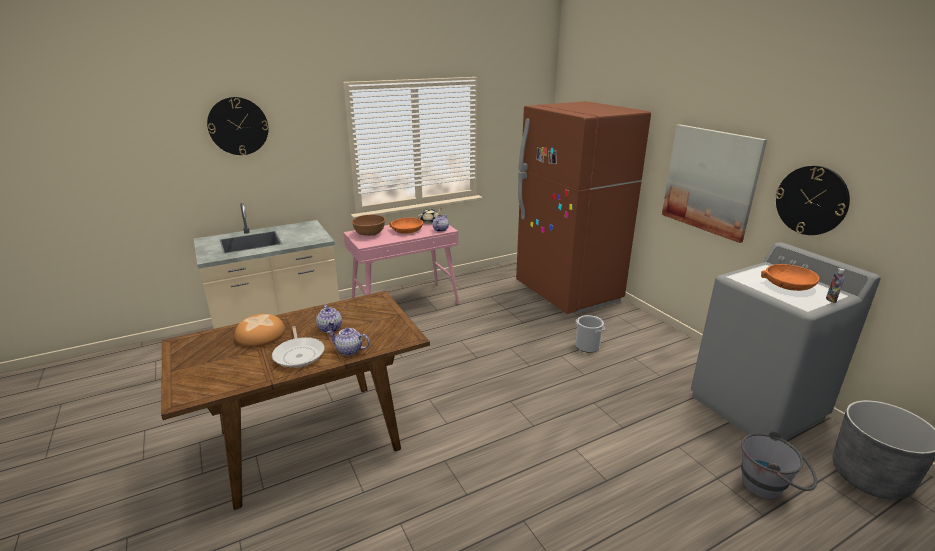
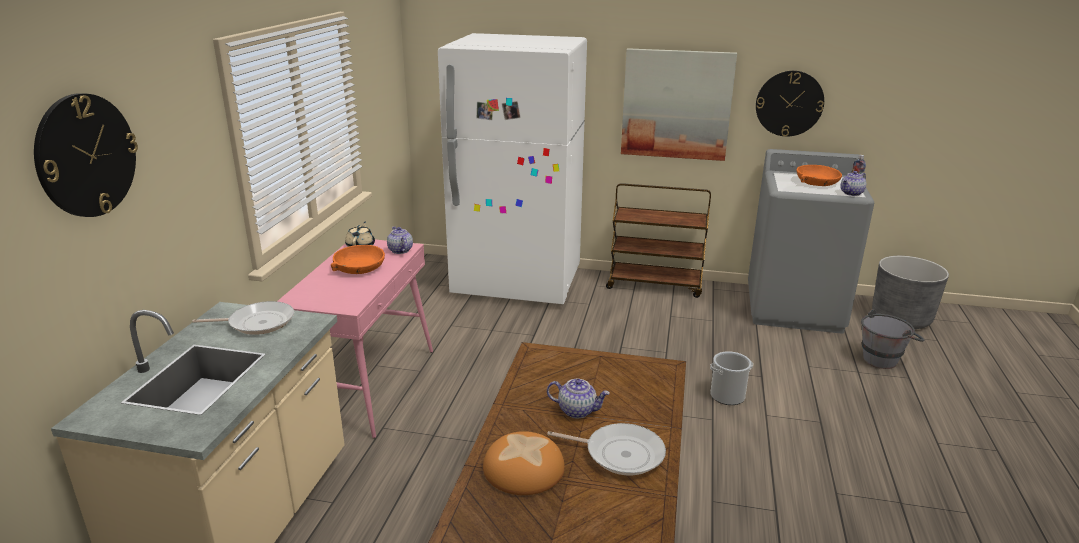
camera: 50 degrees left, 0 degrees up
(307, 232) = (258, 323): none -> frying pan
(349, 350) = (651, 415): teapot -> teapot (851, 193)
(369, 234) = (320, 292): brown bowl -> none
(568, 292) = (517, 283): brown fridge -> white fridge
(587, 346) = (625, 326): bucket -> bucket (727, 396)
(662, 334) = (655, 285): none -> brown cart

